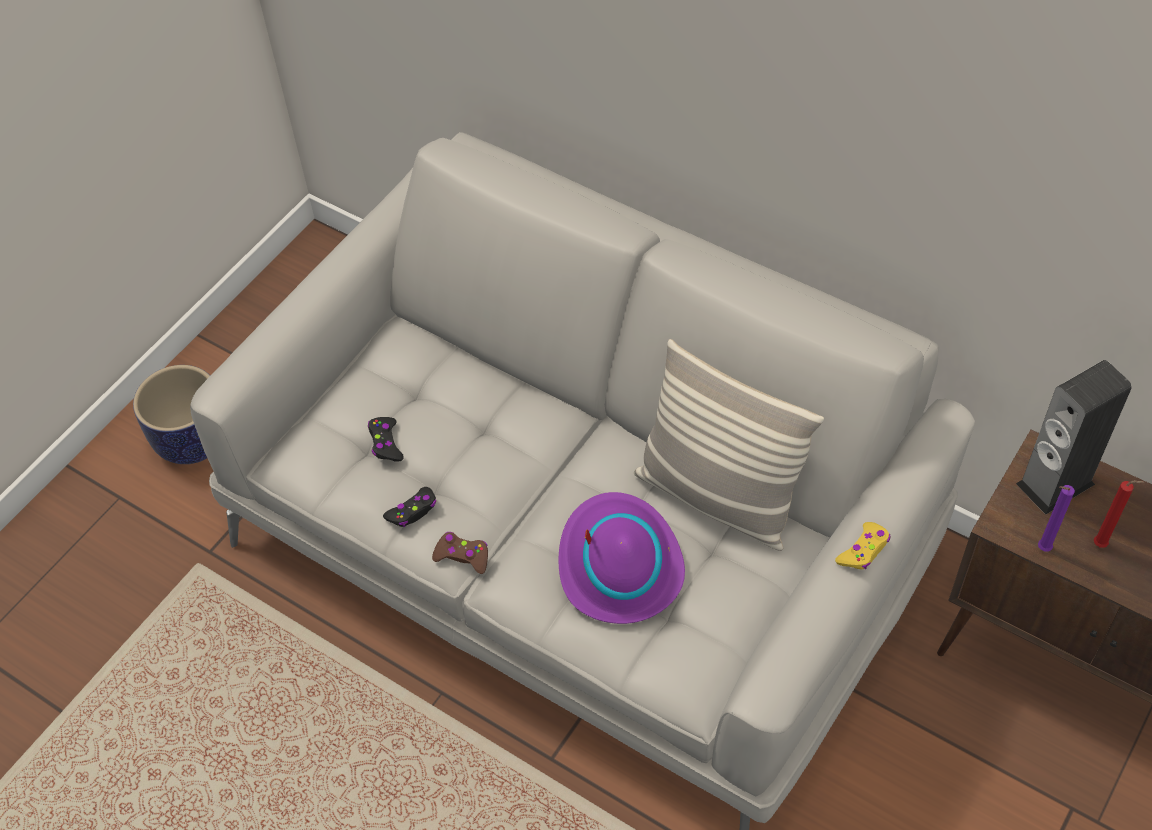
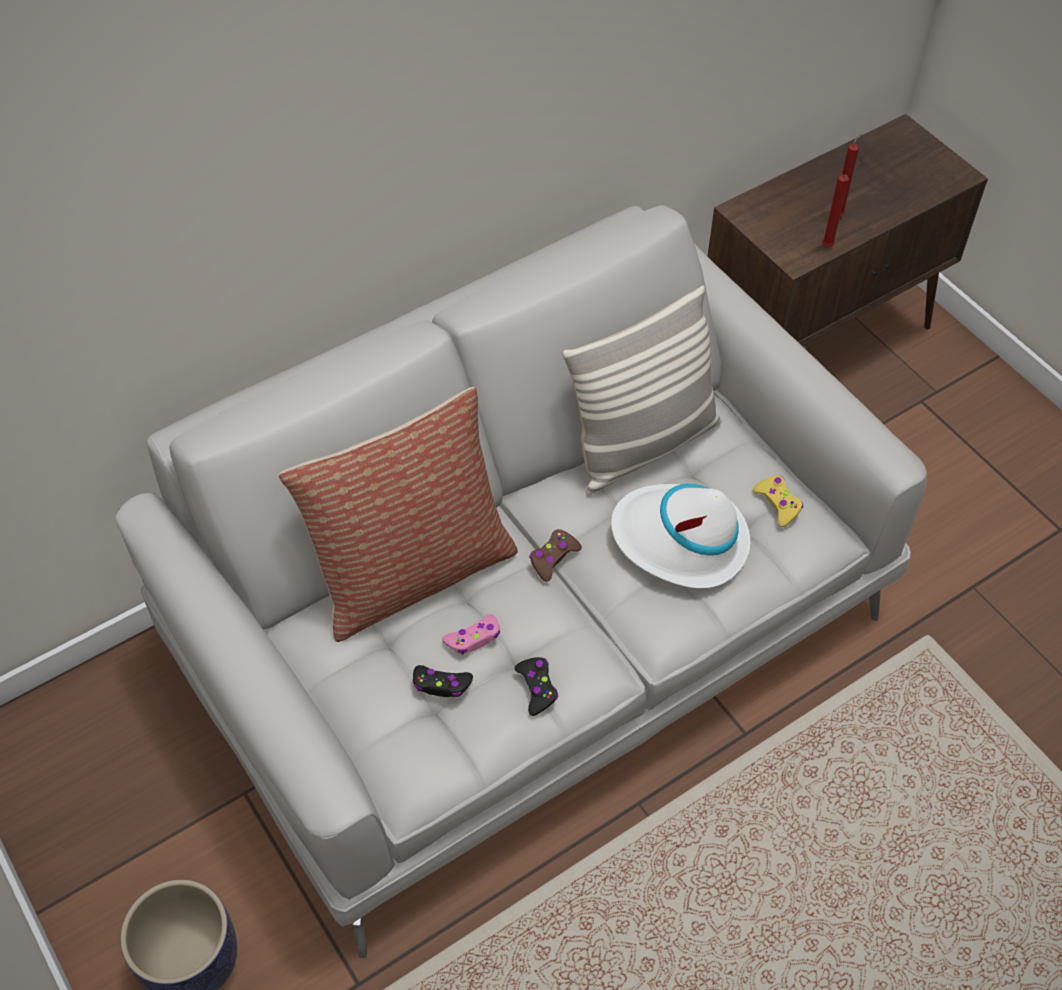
camera: 70 degrees left, 0 degrees up
(440, 448) = (474, 638): none -> pink game controller
(462, 556) = (611, 661): brown game controller -> brown game controller (553, 558)
(488, 381) = (412, 571): none -> pillow
(618, 564) = (680, 541): purple hat -> white hat
(863, 551) = (787, 346): yellow game controller -> yellow game controller (778, 503)
(1041, 549) = (827, 248): purple candle -> red candle
(1055, 484) = (772, 215): speaker -> none

